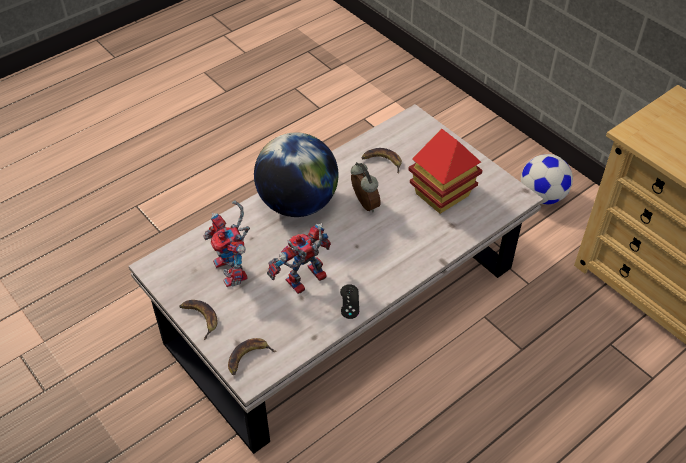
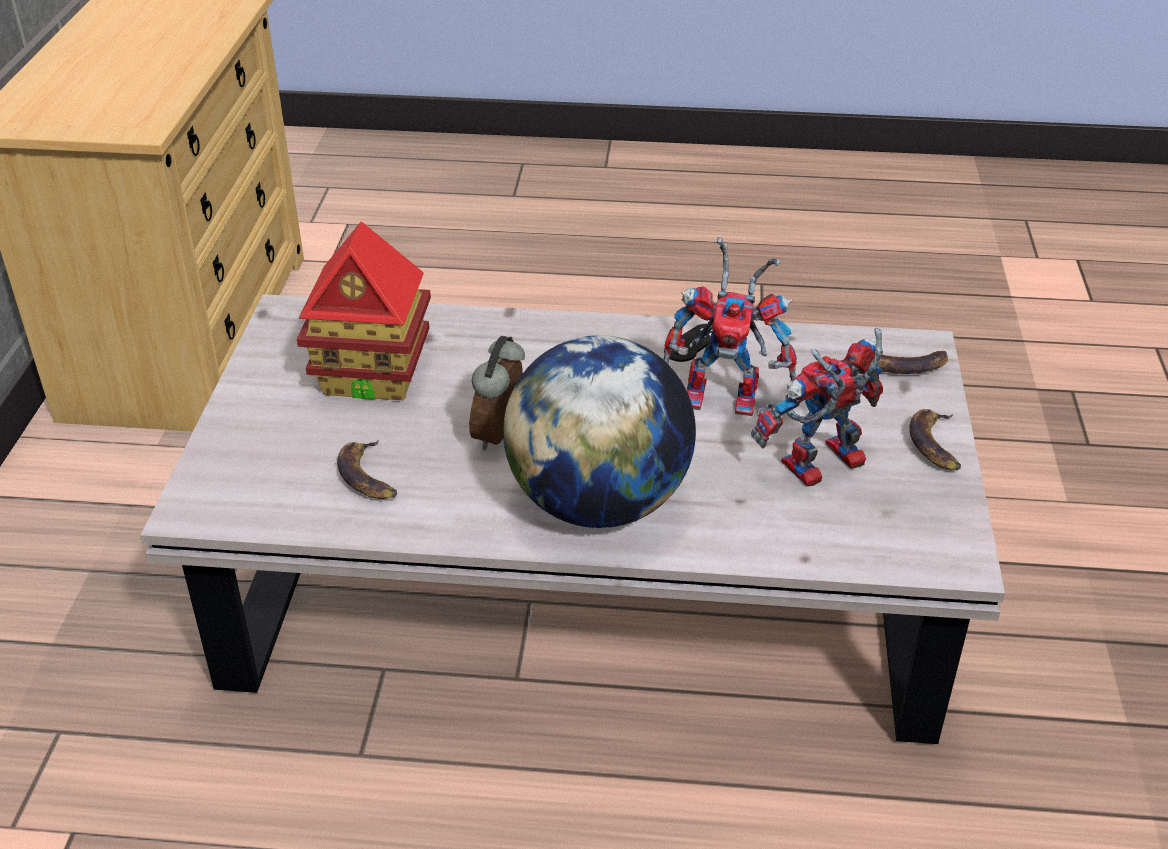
camera: 135 degrees left, 10 degrees down
(235, 272) = (820, 469): toy robot -> toy robot turned 135 degrees counterclockwise
(542, 196) = (76, 532): football -> none

